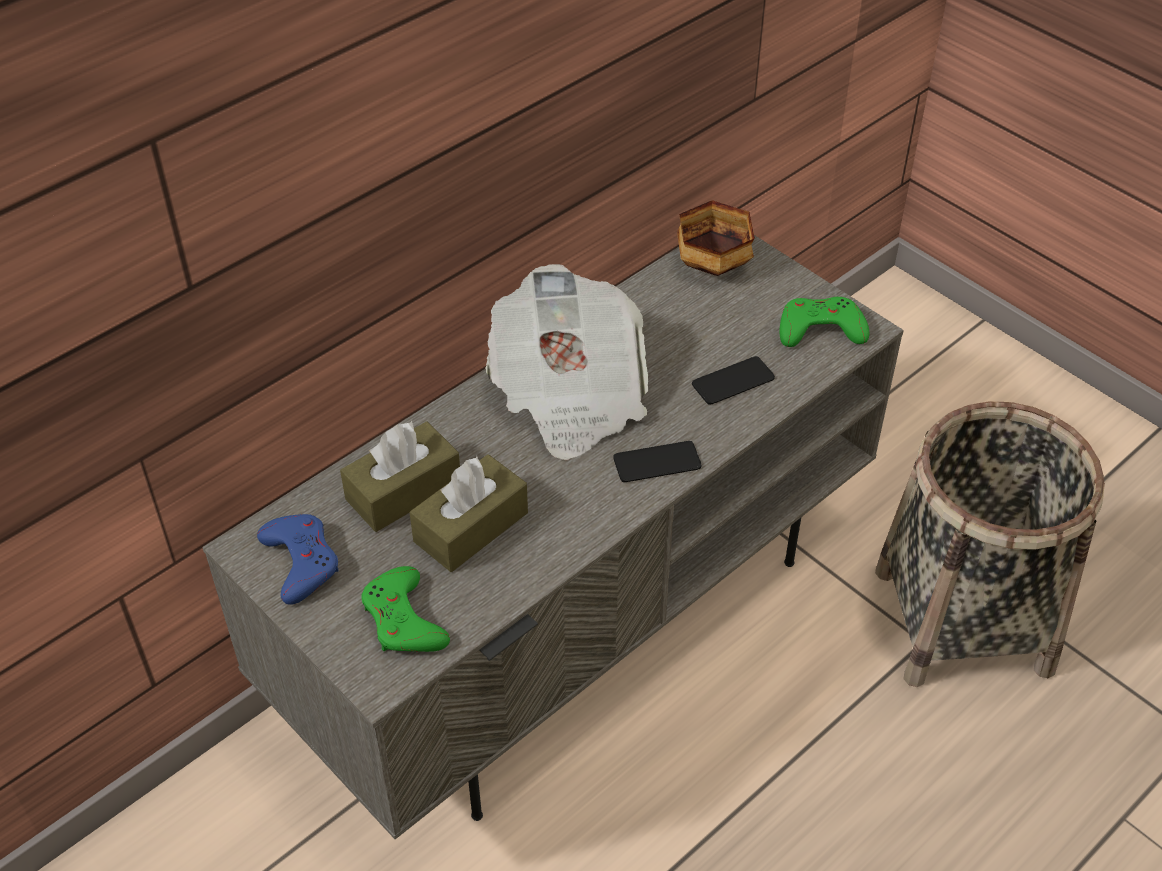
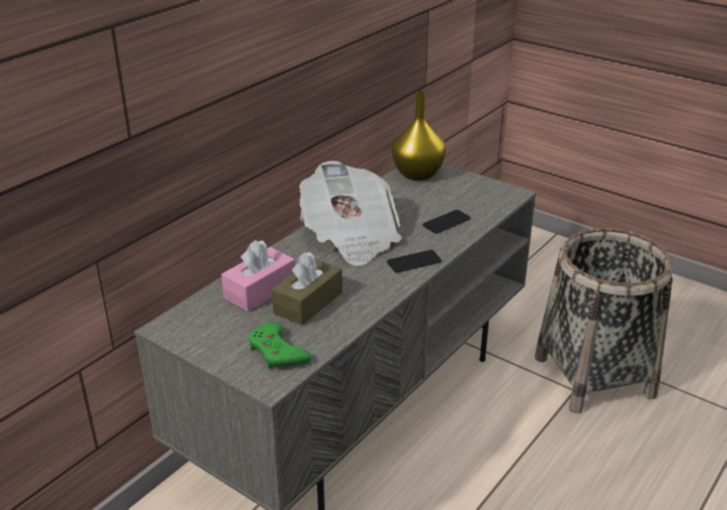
camera: 10 degrees left, 15 degrees down
(301, 561) = (202, 331): blue game controller -> none
(403, 491) = (260, 290): brown tissue box -> pink tissue box
(713, 262) = (417, 173): bowl -> yellow vase
(820, 329) = (488, 196): green game controller -> none

